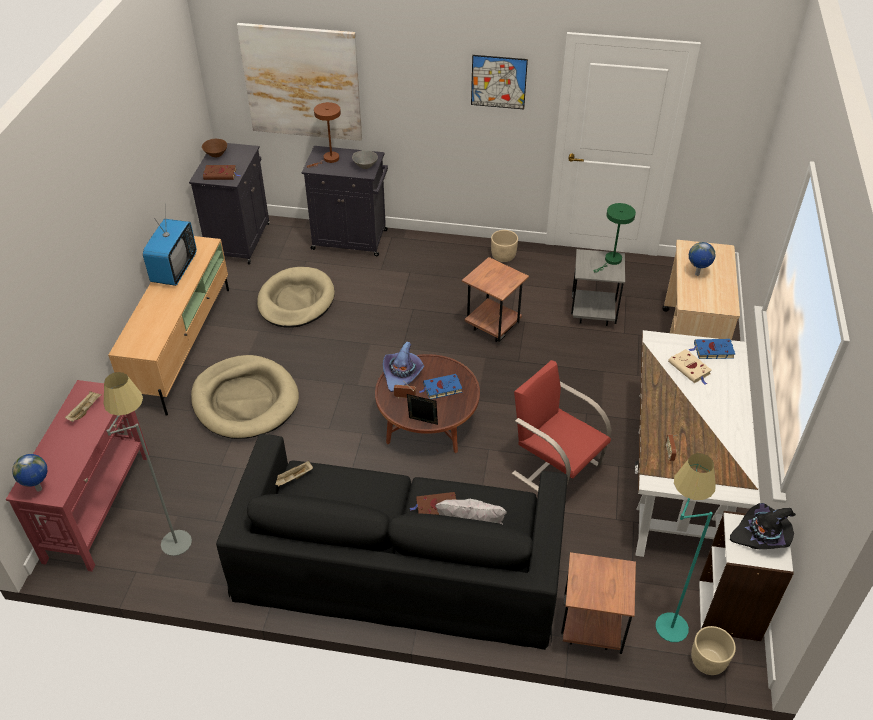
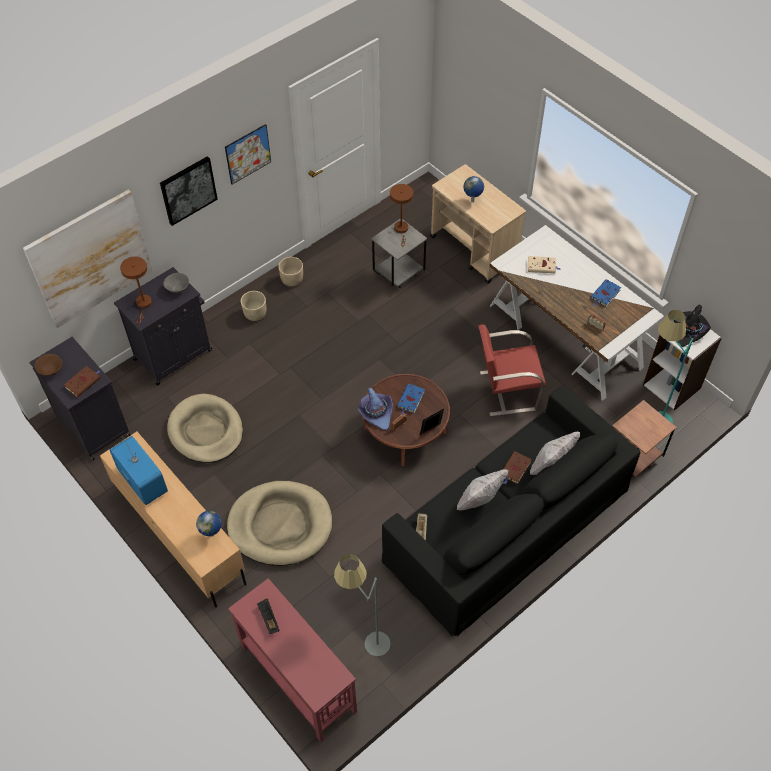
camera: 50 degrees left, 10 degrees up
(39, 489) = (325, 686): globe -> globe (213, 534)
(85, 410) = (268, 618): beige tray -> black tray
(369, 503) = (480, 502): none -> white pillow
(420, 77) = (188, 190): none -> picture
(493, 327) = (355, 335): brown side table -> none
(611, 261) = (401, 230): green table lamp -> brown table lamp
(708, 661) = (693, 421): beige planter -> beige planter (255, 314)
(712, 351) = (538, 245): blue book -> blue book (605, 295)

